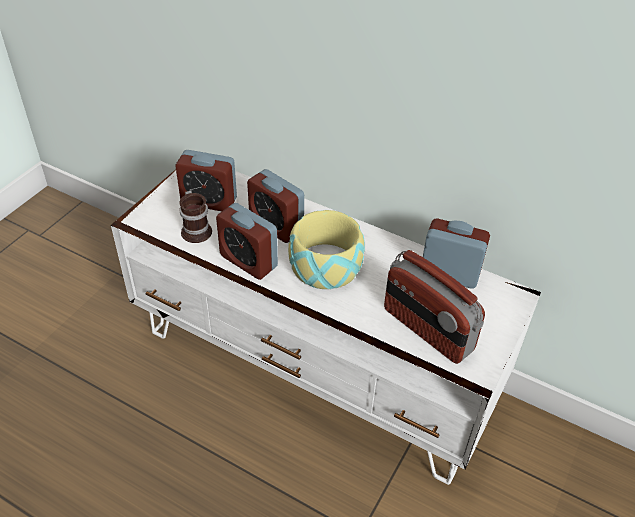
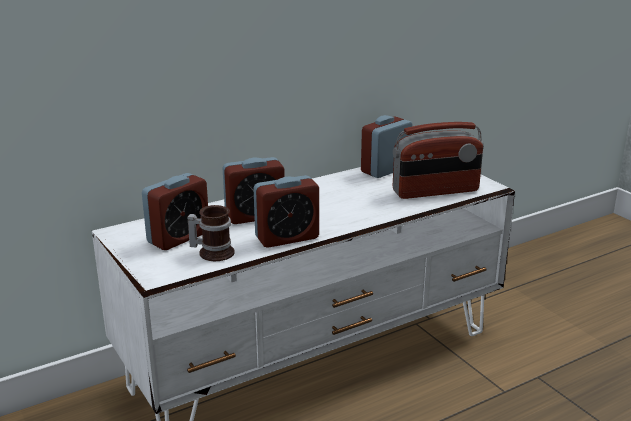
camera: 60 degrees left, 20 degrees down
(325, 265) = (328, 208): bowl -> none

